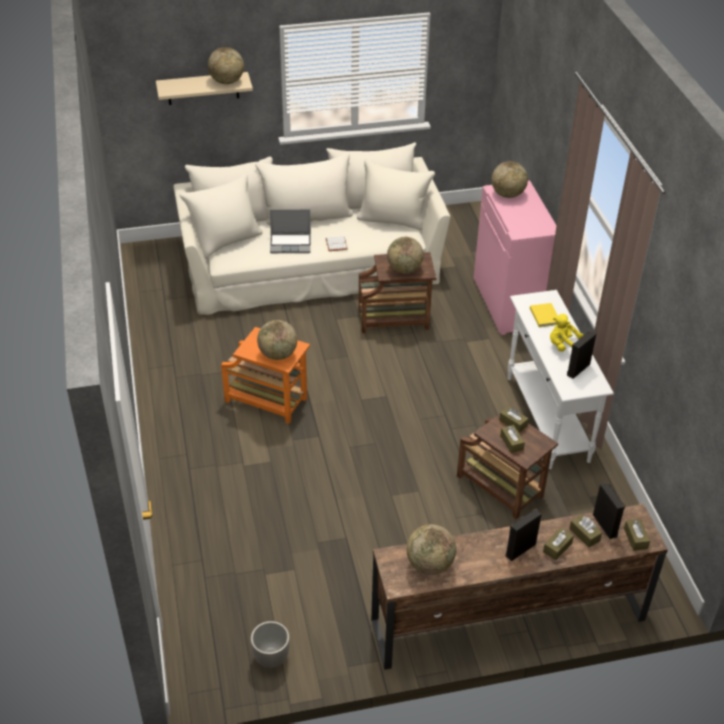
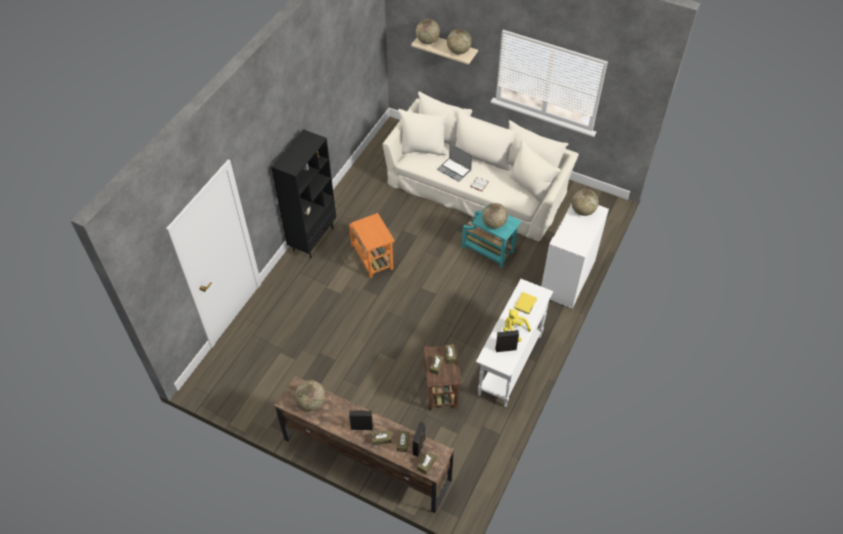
camera: 40 degrees right, 10 degrees up
(165, 422) = (313, 239): none -> black bookcase
(271, 658) = (242, 396): planter -> none
(278, 354) = (372, 236): globe -> globe (427, 41)
(395, 319) = (489, 250): brown side table -> turquoise side table
(510, 303) = (568, 280): pink cabinet -> white cabinet

